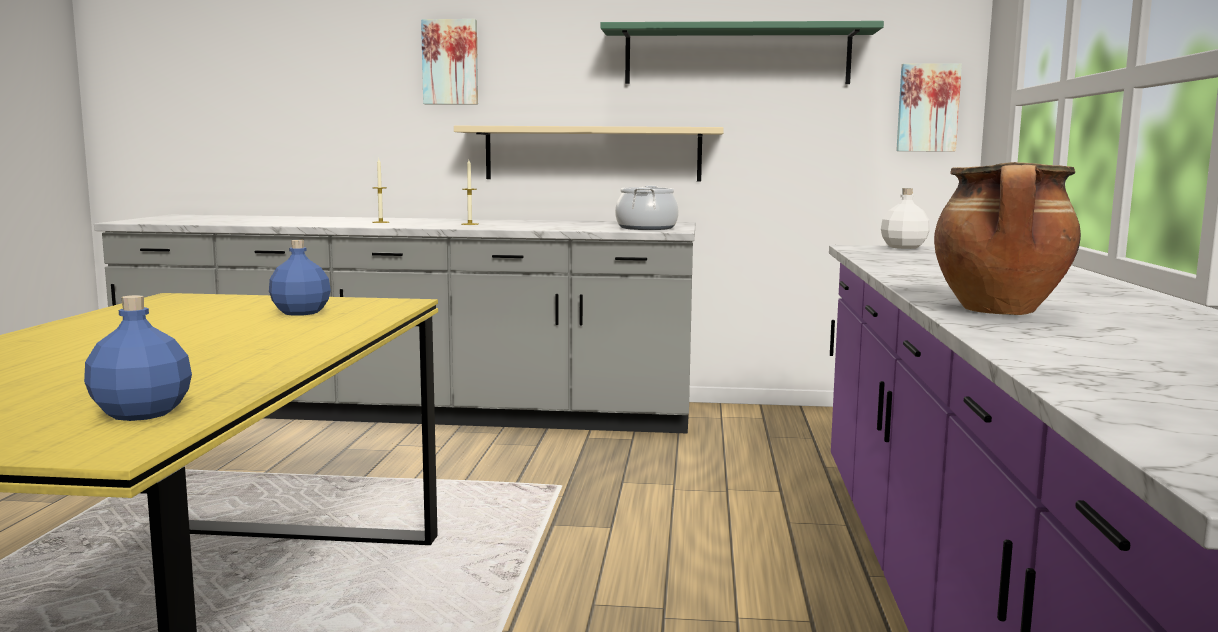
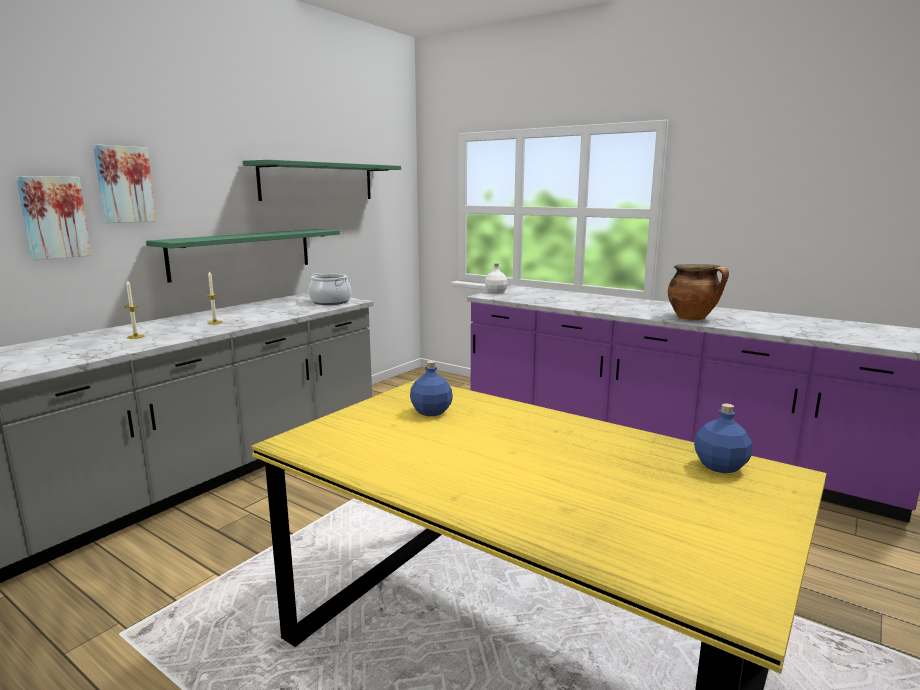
camera: 60 degrees left, 5 degrees up
(592, 154) = (243, 253): beige shelf -> green shelf
(927, 108) = (399, 211): picture -> picture (54, 217)

